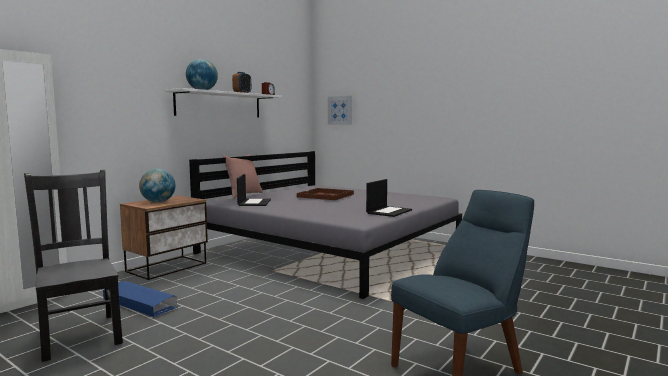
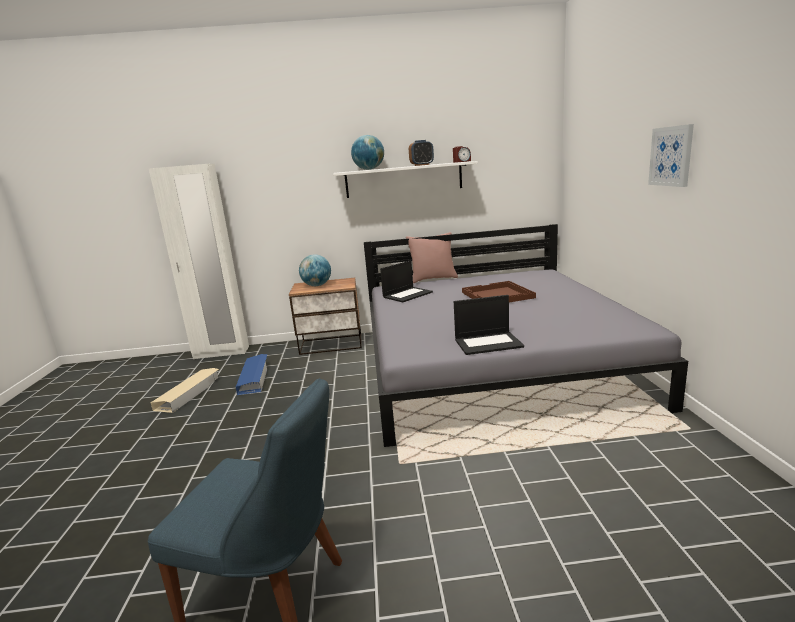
camera: 50 degrees right, 10 degrees up
(80, 334) = (189, 393): black chair -> beige storage box
(340, 110) = (582, 169): picture -> picture (671, 156)

